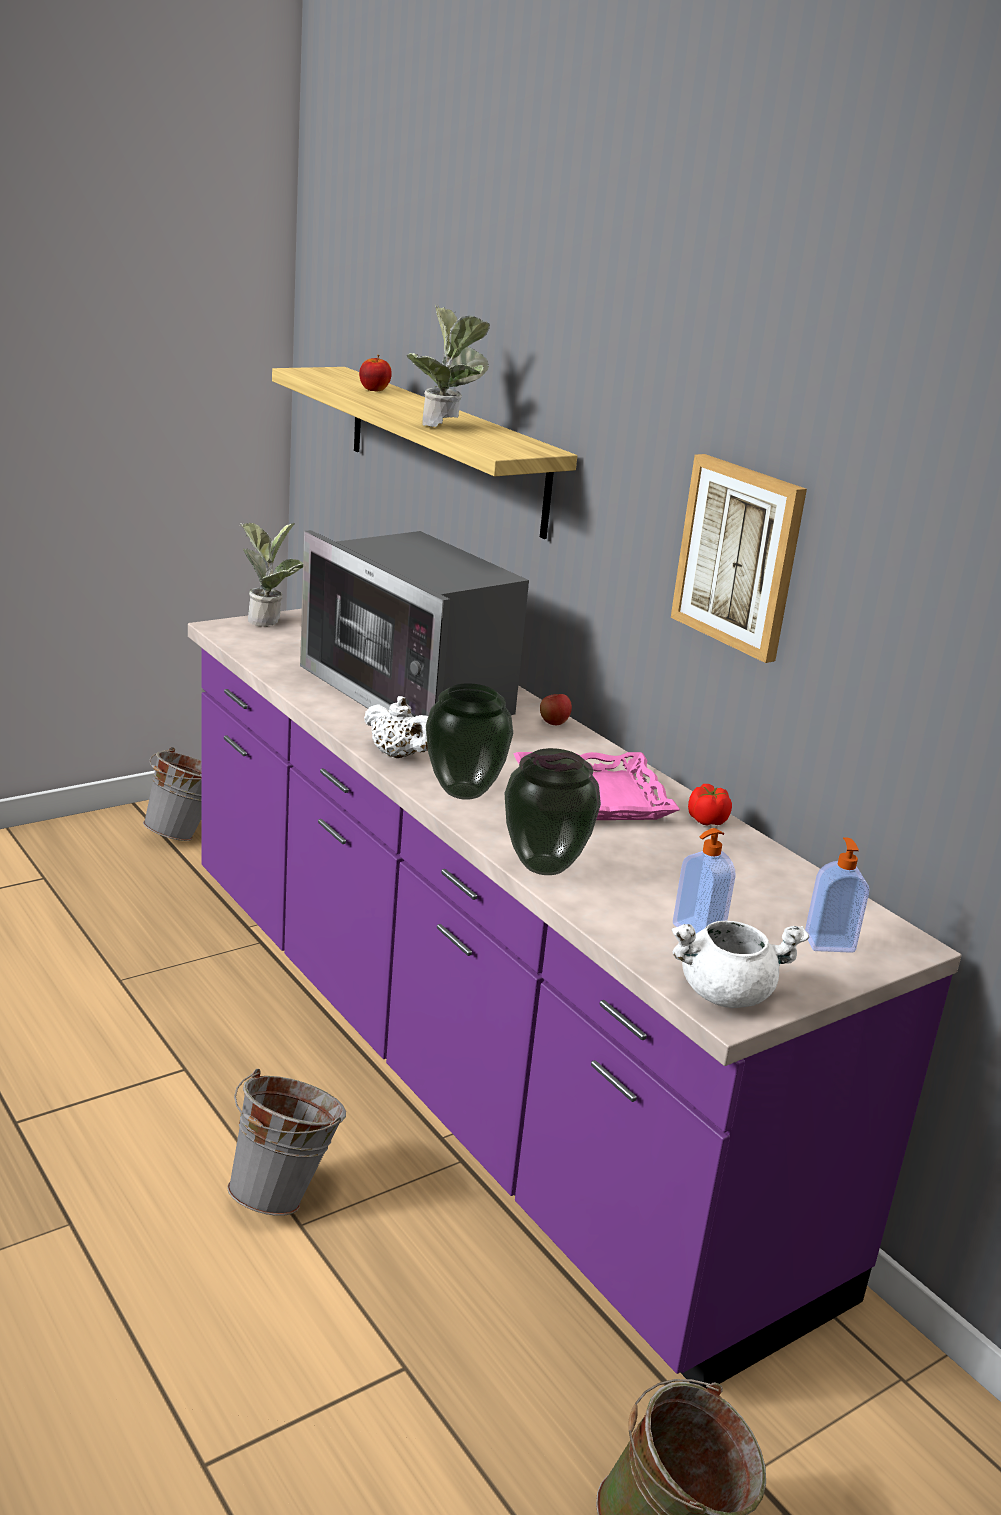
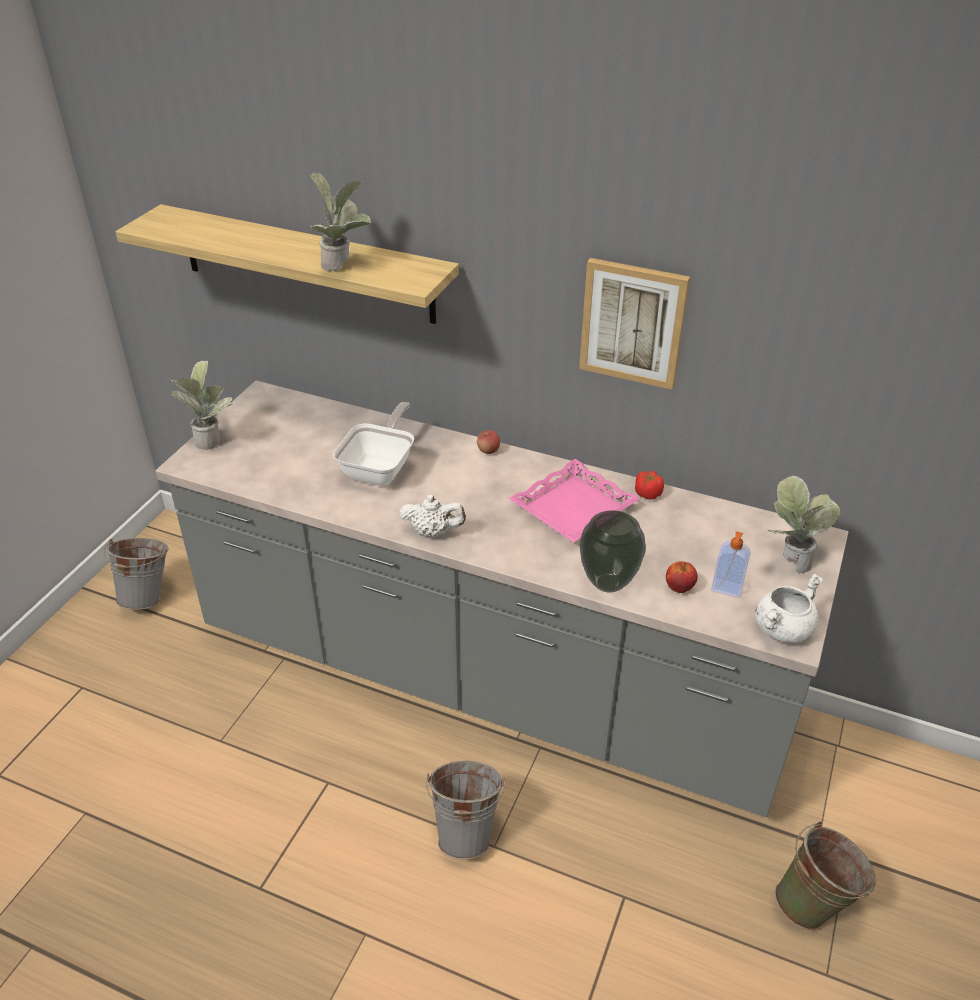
camera: 30 degrees left, 15 degrees up
(374, 390) = (228, 232): apple -> apple (679, 587)
(411, 694) = (381, 468): microwave -> frying pan
(462, 792) = (502, 544): vase -> none
(470, 1065) = (488, 678): purple counter -> grey counter
(828, 942) = (789, 559): soap dispenser -> potted plant

